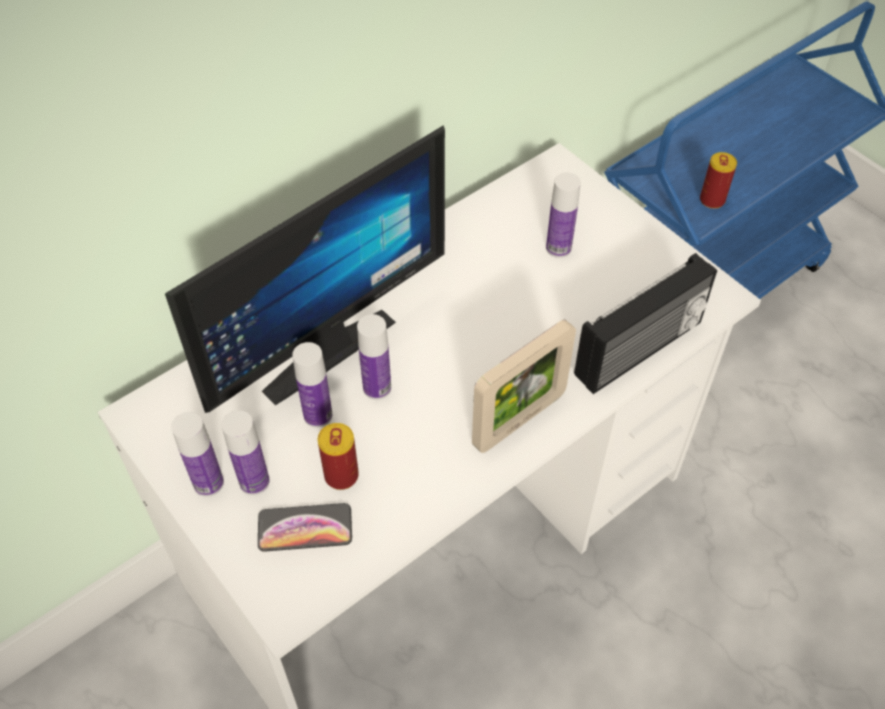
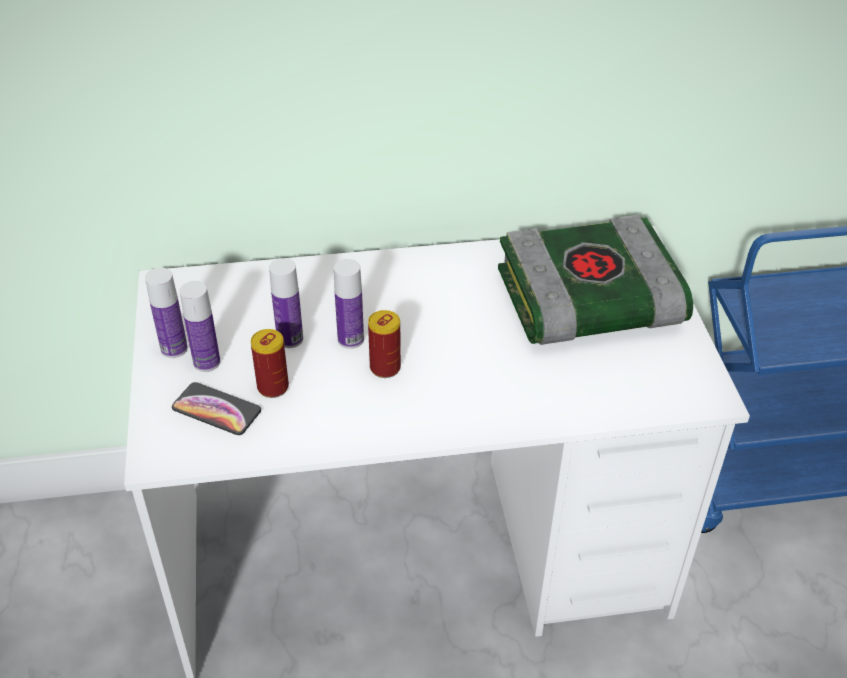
camera: 30 degrees right, 10 degrees down
(318, 345) = (330, 292): monitor -> none
(519, 420) = (446, 411): picture frame -> none
(558, 248) = (587, 302): bottle -> book
(640, 350) = (597, 406): radio -> none
(712, 200) = (798, 341): can -> can (385, 368)

